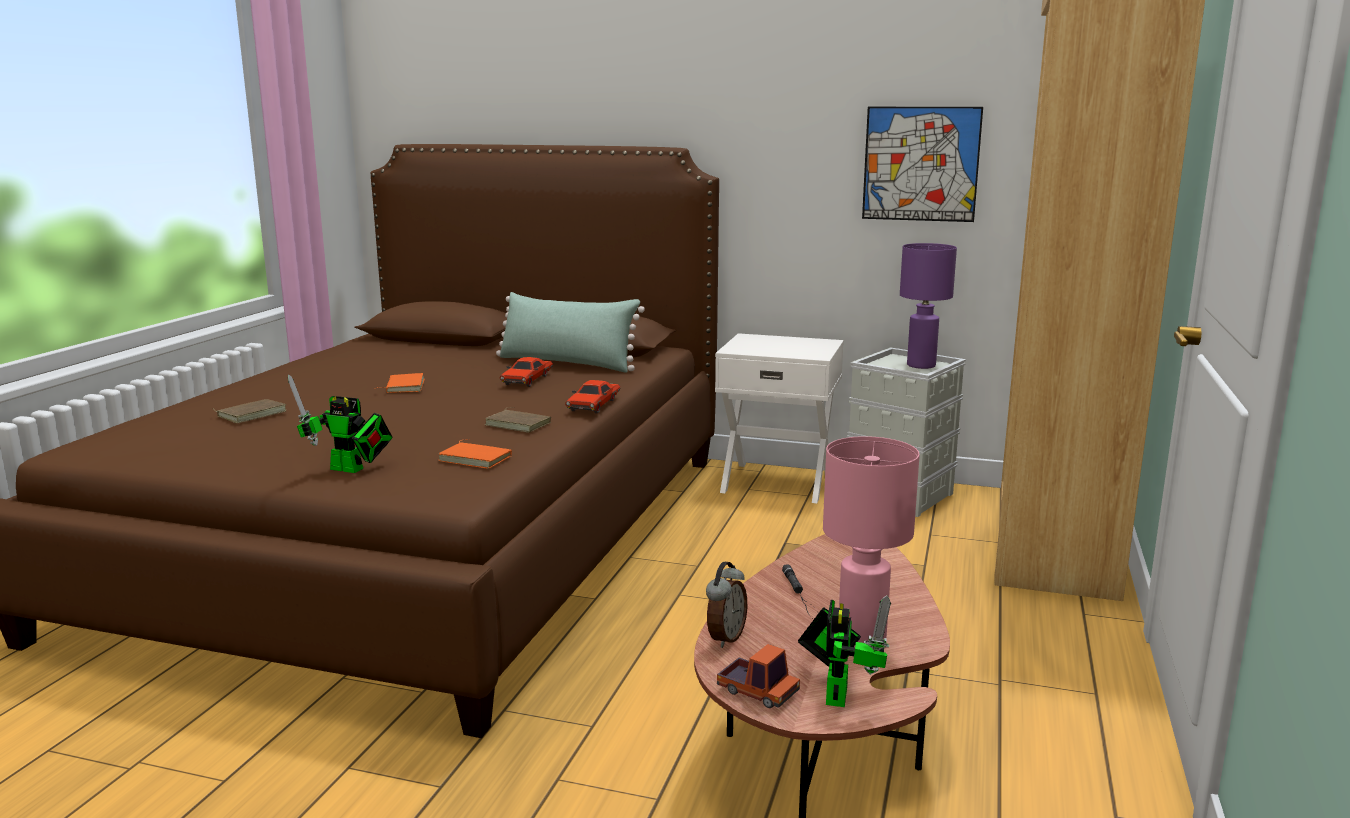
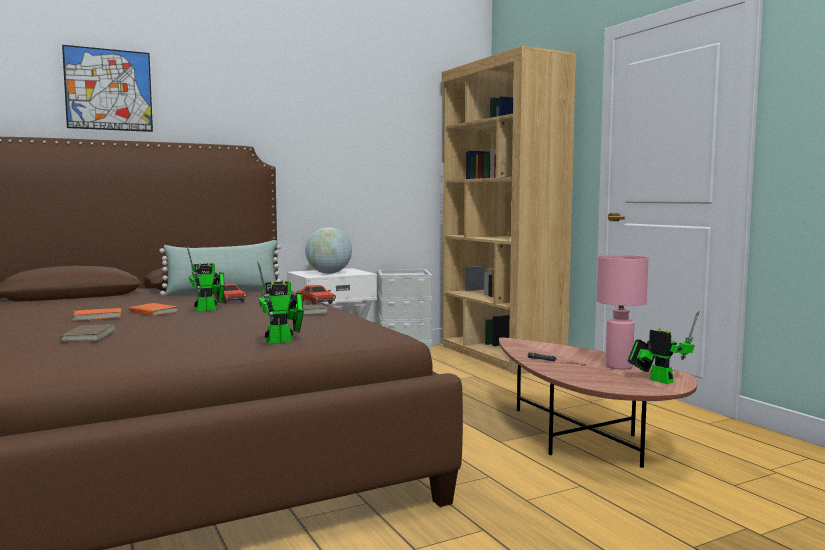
camera: 45 degrees left, 10 degrees down
(460, 393) = (209, 309): none -> toy robot
(477, 458) = (339, 325): orange book -> orange book (98, 317)
(725, 638) = (575, 380): alarm clock -> none
(757, 691) = (638, 388): toy truck -> none
(770, 348) = (329, 273): none -> globe
(921, 164) = (387, 160): picture -> picture (108, 89)
(921, 366) = (410, 274): purple table lamp -> none

